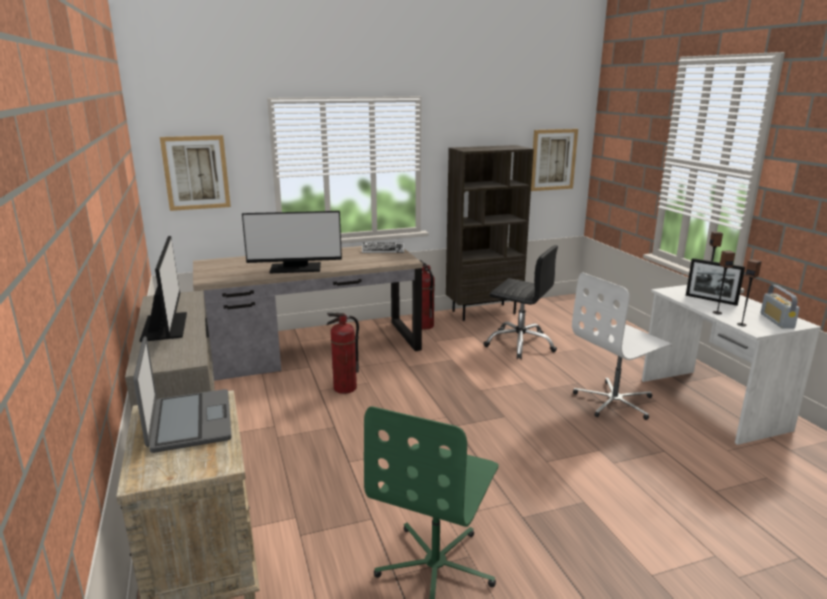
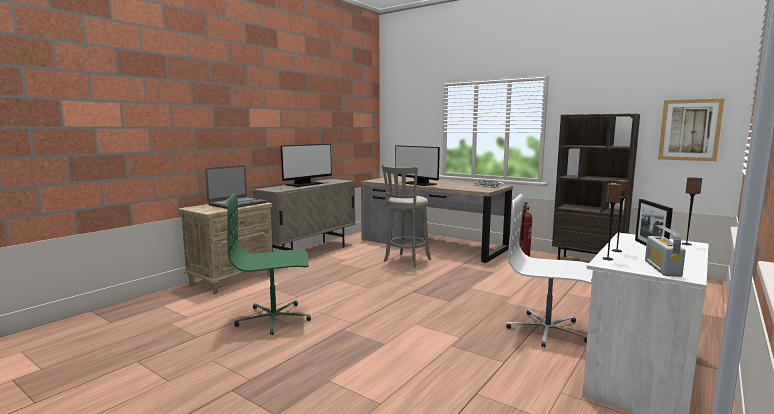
camera: 55 degrees right, 10 degrees down
(196, 173) = (404, 127): picture -> none
(345, 388) = (406, 261): fire extinguisher -> grey stool
(520, 344) = (565, 283): black office chair -> none
(777, 321) = (662, 268): radio -> radio turned 45 degrees counterclockwise

